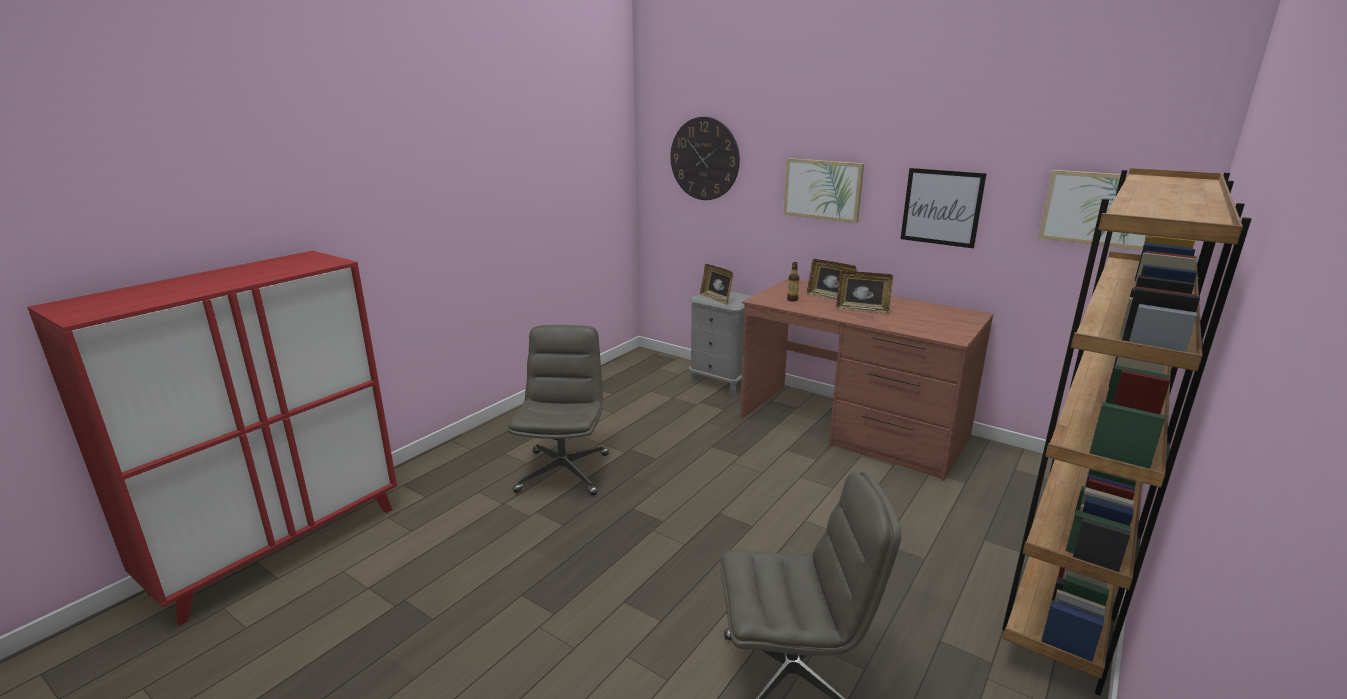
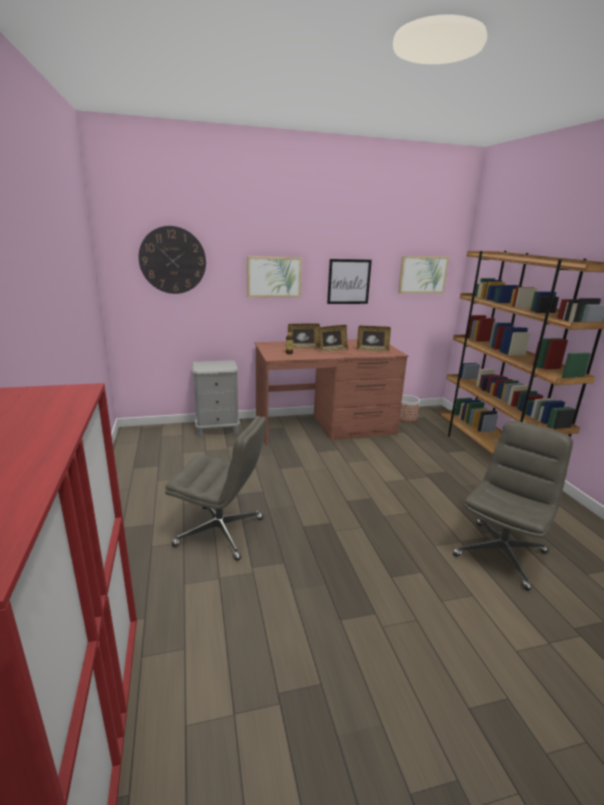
camera: 50 degrees left, 0 degrees up
(563, 472) = (221, 532): grey office chair -> grey office chair turned 150 degrees clockwise
(716, 299) = (212, 367): picture frame -> picture frame (372, 350)
(1011, 467) = (405, 417): none -> planter

